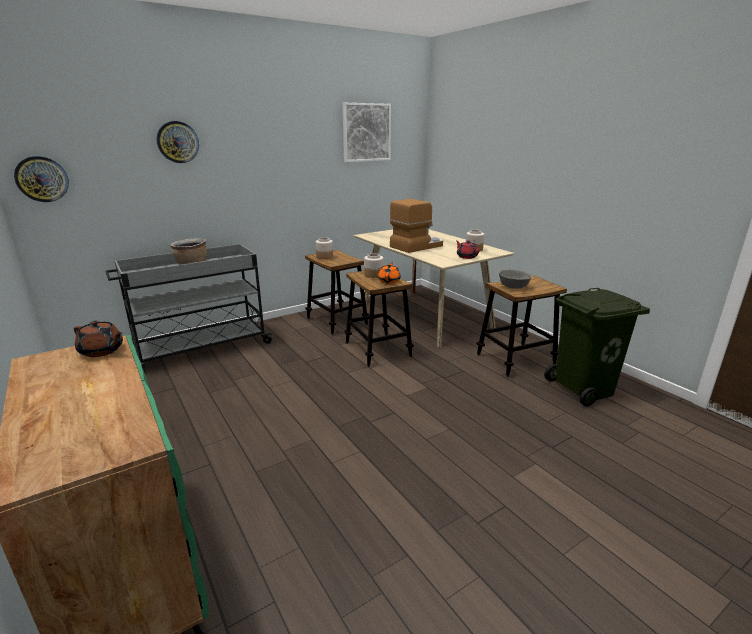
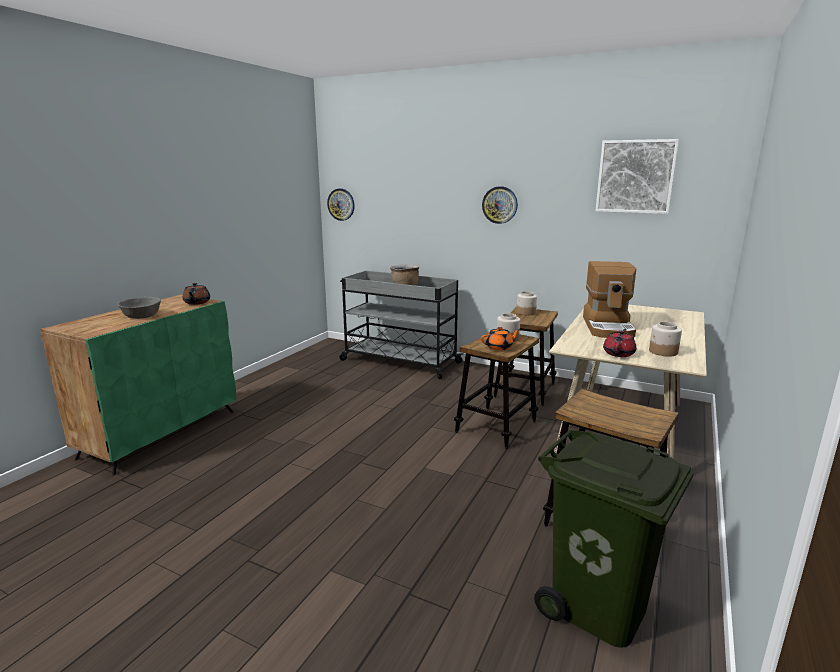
camera: 60 degrees right, 5 degrees down
(178, 142) = (426, 181): wall clock -> wall clock (500, 205)
(416, 246) = (608, 327): coffee machine -> coffee machine turned 75 degrees clockwise
(513, 286) = (598, 405): grey bowl -> grey bowl (142, 316)

